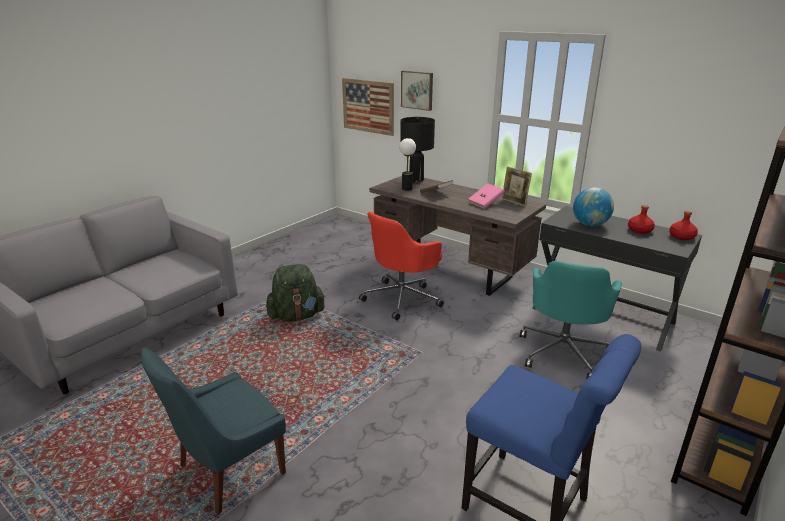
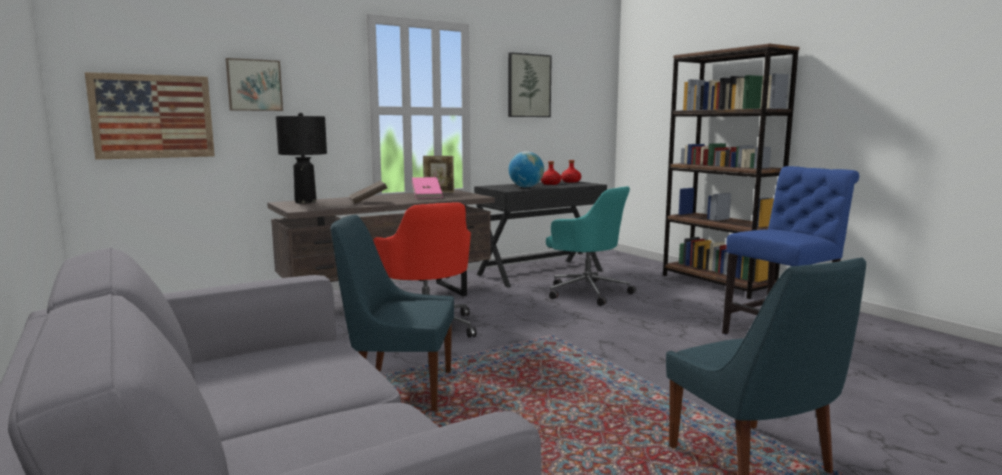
camera: 70 degrees left, 15 degrees down
(296, 316) = (399, 389): green backpack -> blue chair
(407, 189) = (327, 205): table lamp -> none
(678, 108) = (528, 86): none -> picture

